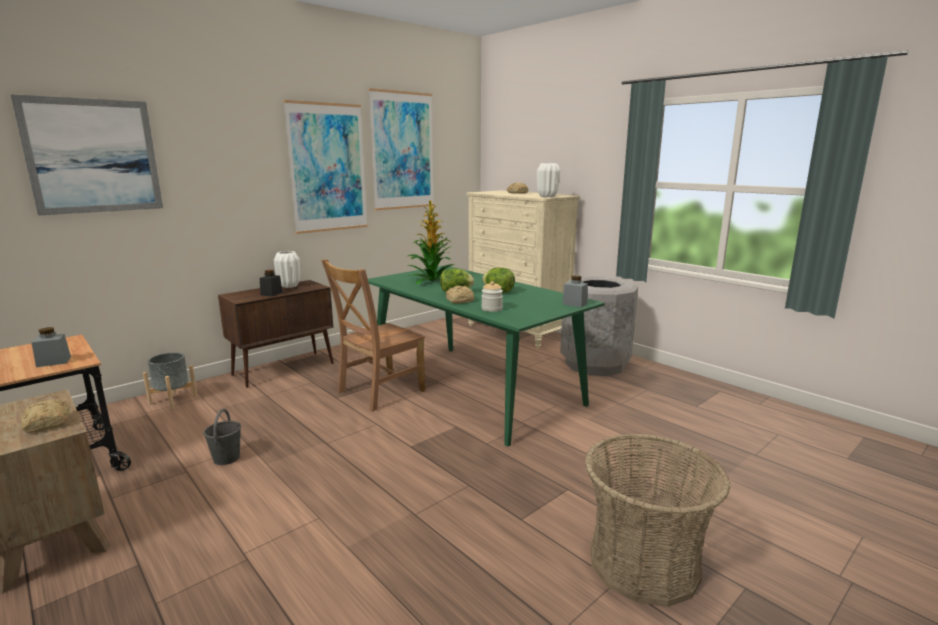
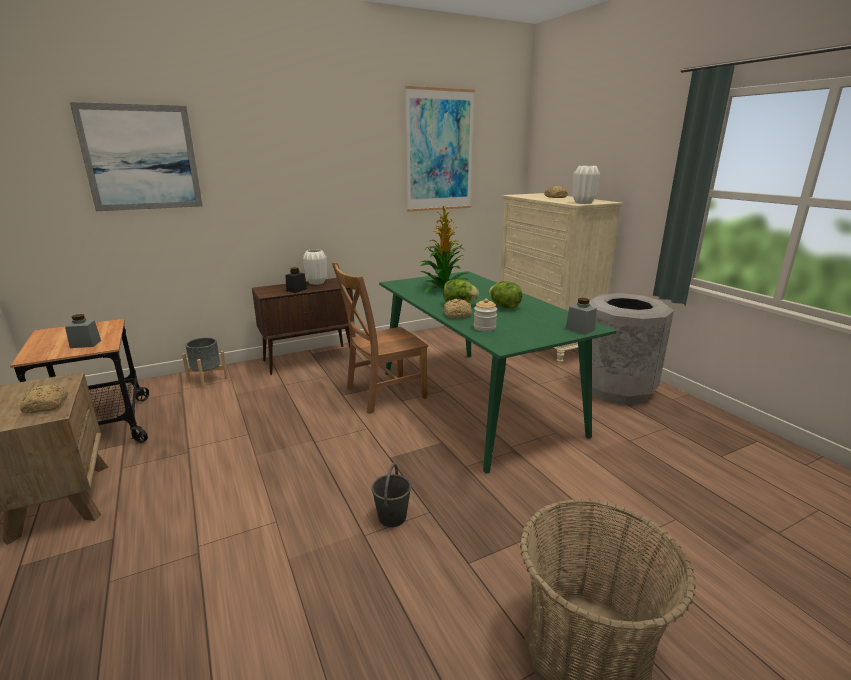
camera: 15 degrees right, 5 degrees up
(227, 458) = (225, 444): grey bucket -> grey bucket (392, 517)
(327, 168) = (360, 169): picture -> none

